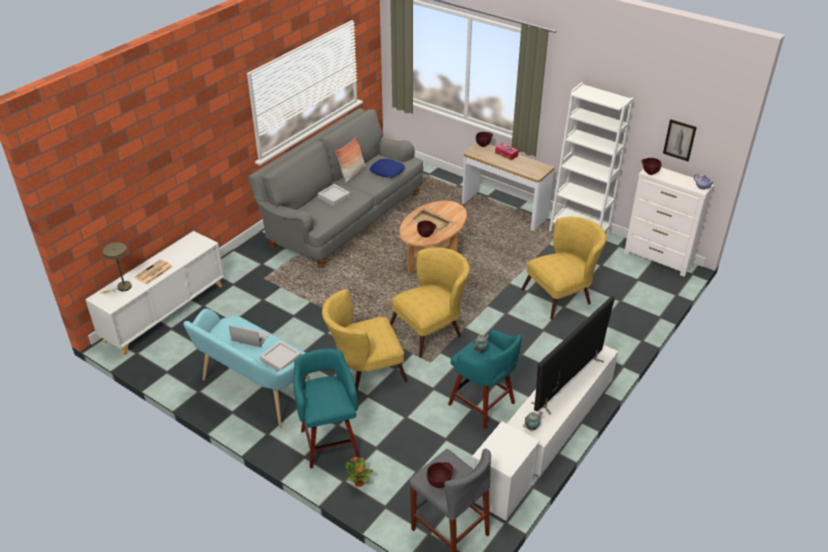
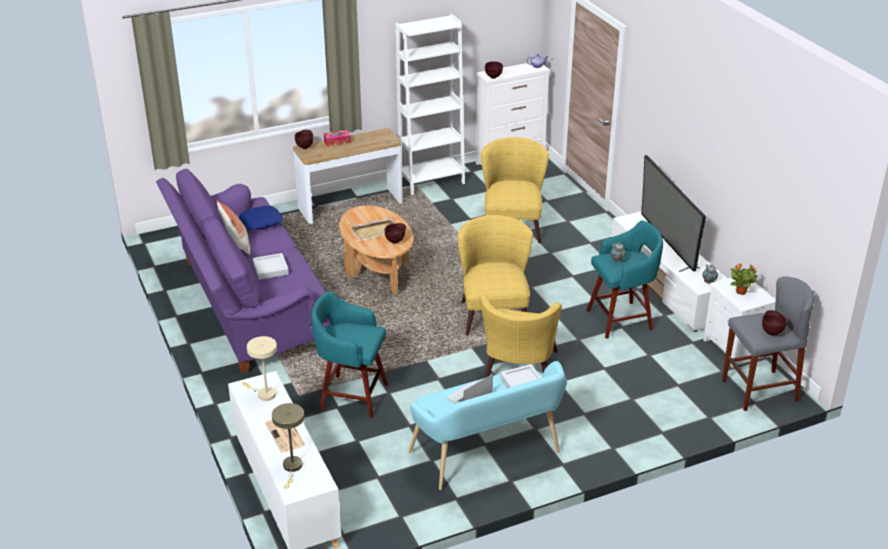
camera: 60 degrees left, 5 degrees down
(190, 248) = (264, 394): none -> beige table lamp
(329, 441) = (603, 425): turquoise stool -> turquoise stool (351, 396)
(343, 219) = (248, 305): grey sofa -> purple sofa
(359, 483) = (671, 424): potted plant -> potted plant (741, 292)
(679, 140) = (498, 35): picture -> none

